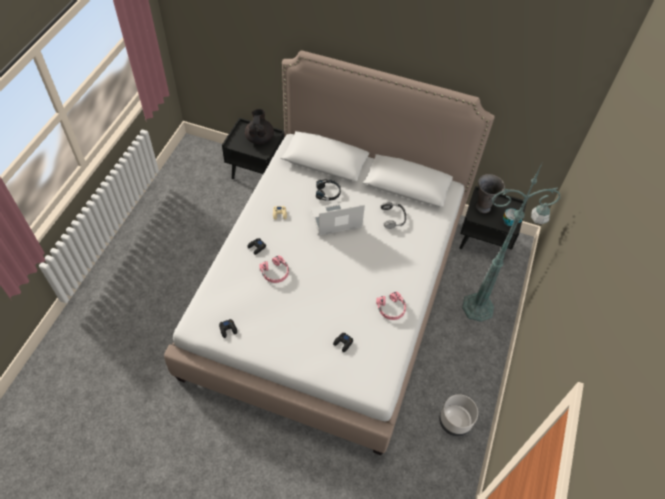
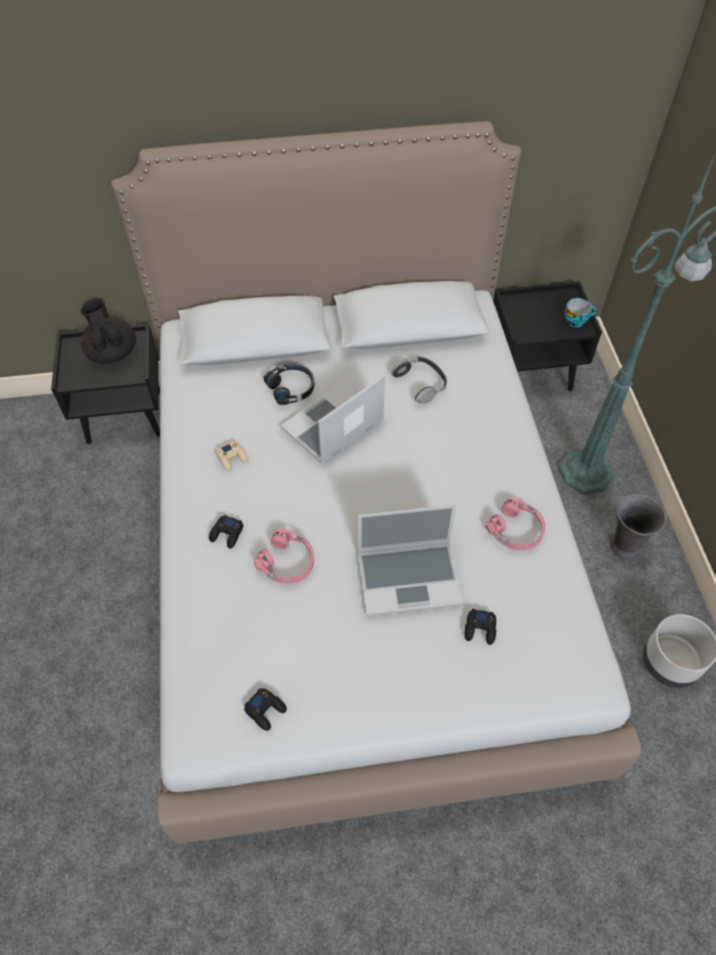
camera: 25 degrees left, 0 degrees up
(326, 305) = (409, 577): none -> laptop
(482, 207) = (525, 316): grey vase -> grey vase (622, 547)

